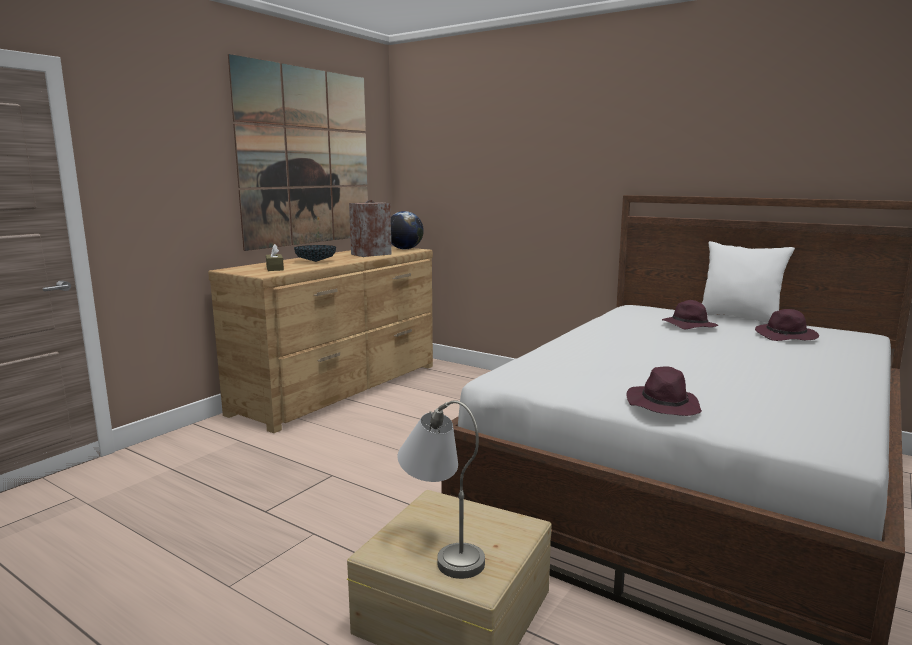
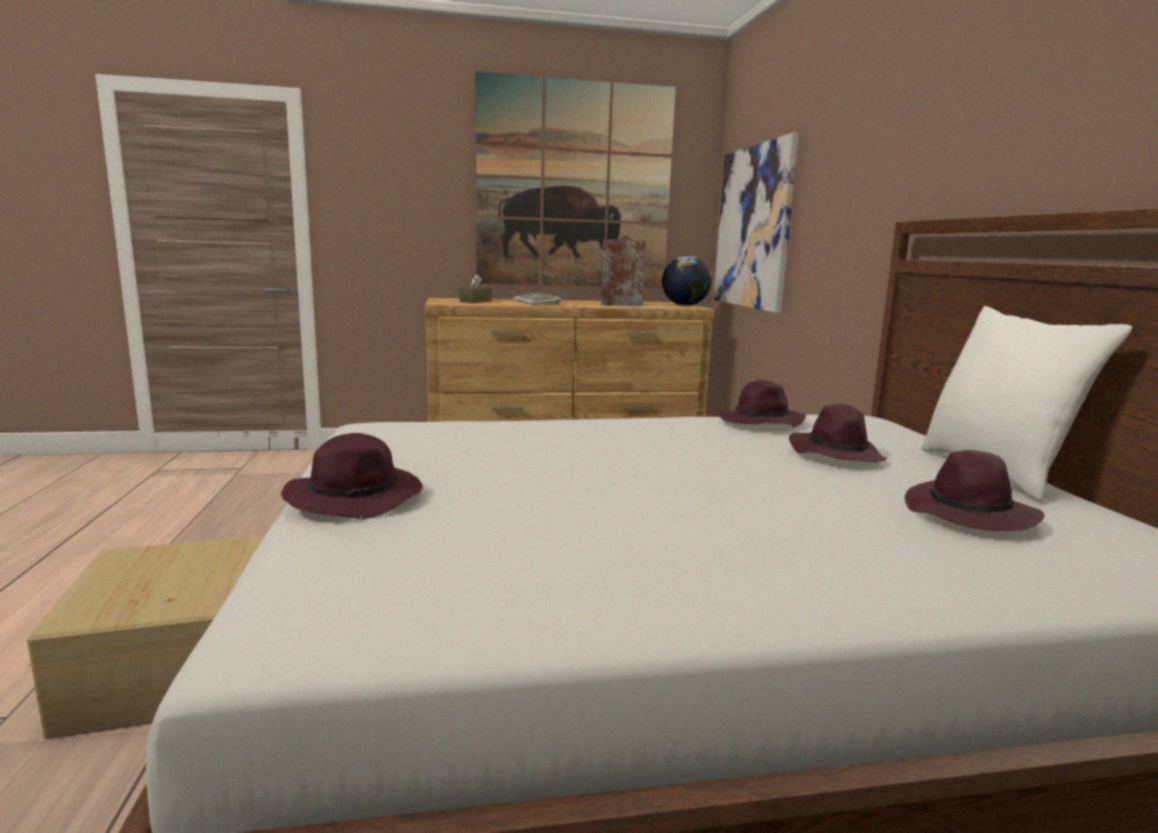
camera: 45 degrees right, 0 degrees up
(315, 261) = (537, 302): bowl -> keyboard
(442, 548) = (146, 577): grey table lamp -> none
(451, 189) = (753, 227): none -> picture
(620, 320) = (760, 423): none -> purple hat

